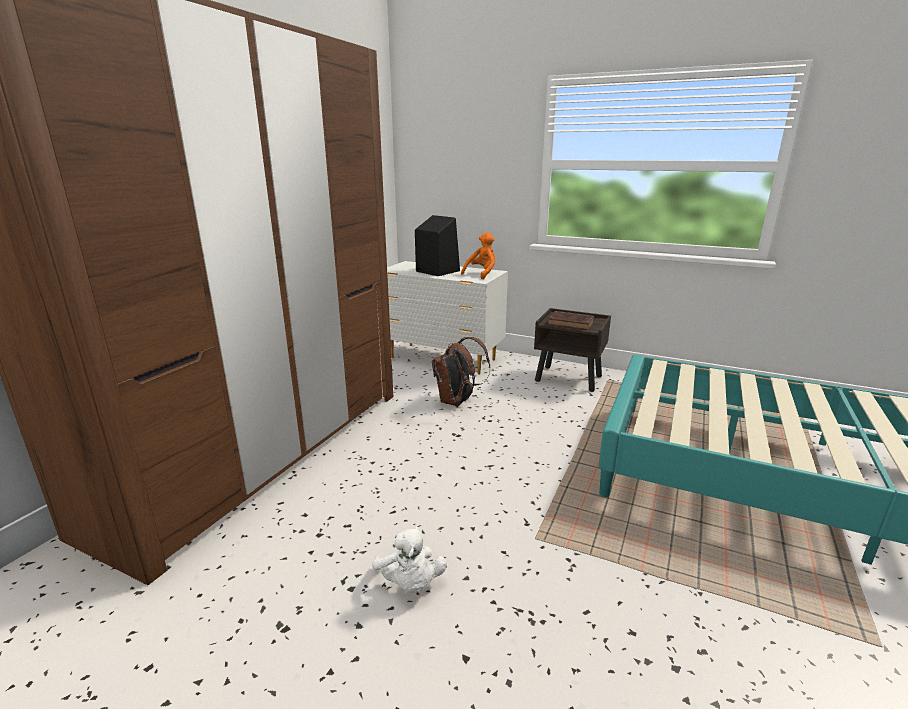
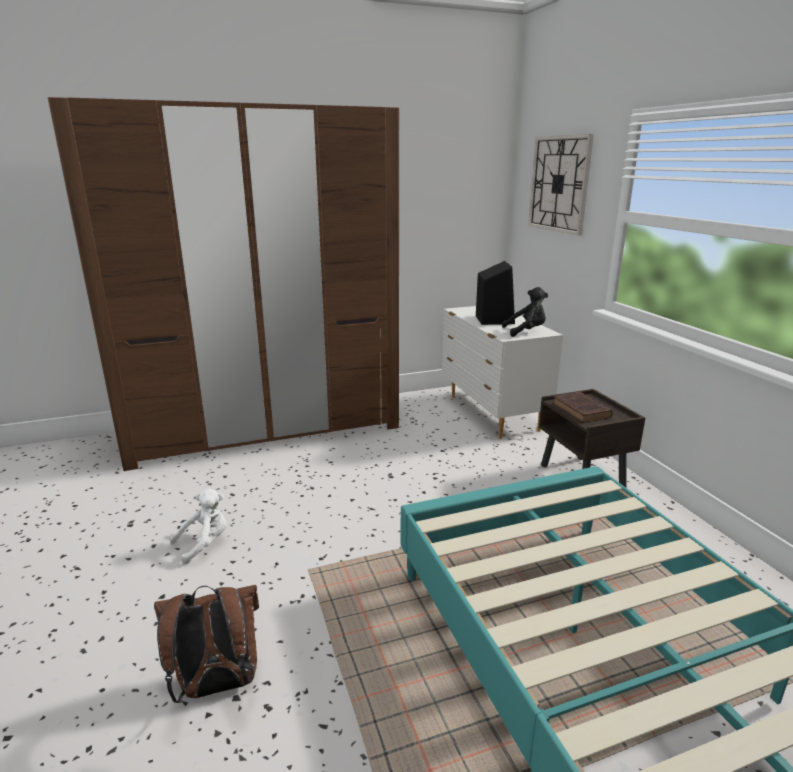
camera: 45 degrees right, 0 degrees up
(410, 583) = (204, 544): white plush toy -> white plush toy turned 150 degrees counterclockwise
(457, 402) = (438, 452): brown backpack -> brown backpack (217, 686)
(464, 142) = (559, 184): none -> wall clock
(481, 274) = (526, 332): orange plush toy -> black plush toy

